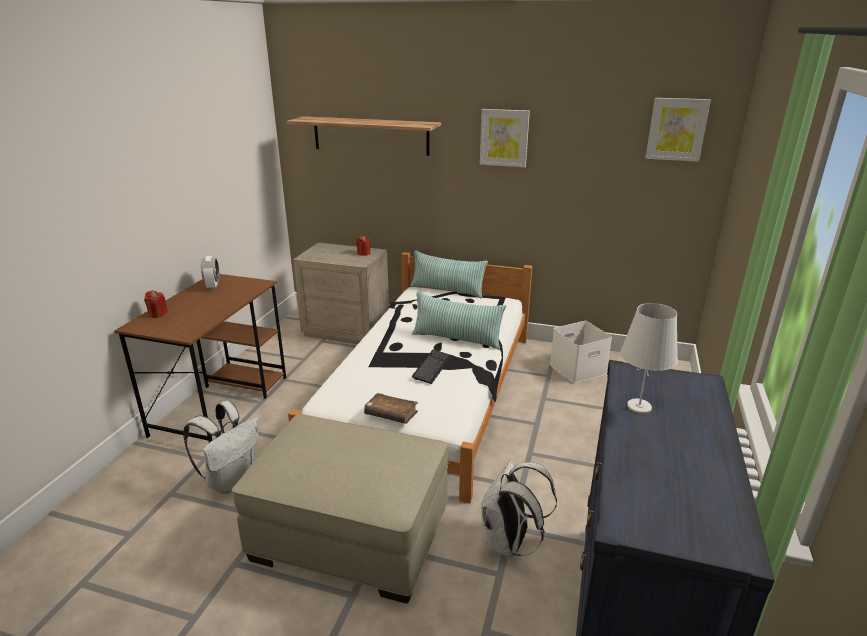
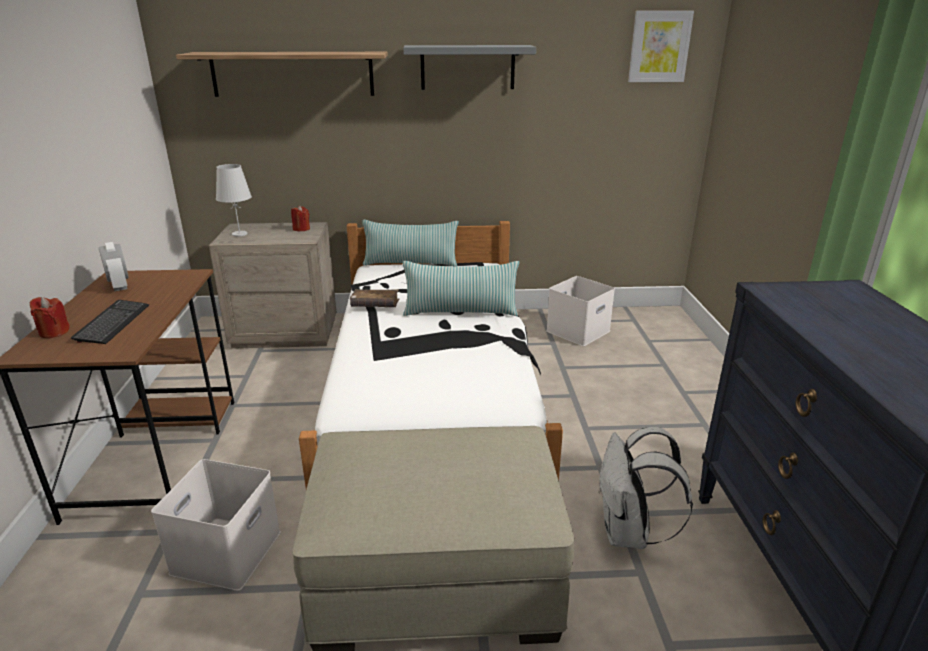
camera: 20 degrees left, 0 degrees up
(231, 480) = (226, 550): white backpack -> white storage box
(391, 414) = (442, 410): brown book -> brown book (375, 305)
(432, 367) = (455, 347): keyboard -> keyboard (113, 323)
(504, 138) = (467, 67): picture -> grey shelf
(639, 407) = (822, 321): white table lamp -> white table lamp (239, 234)

